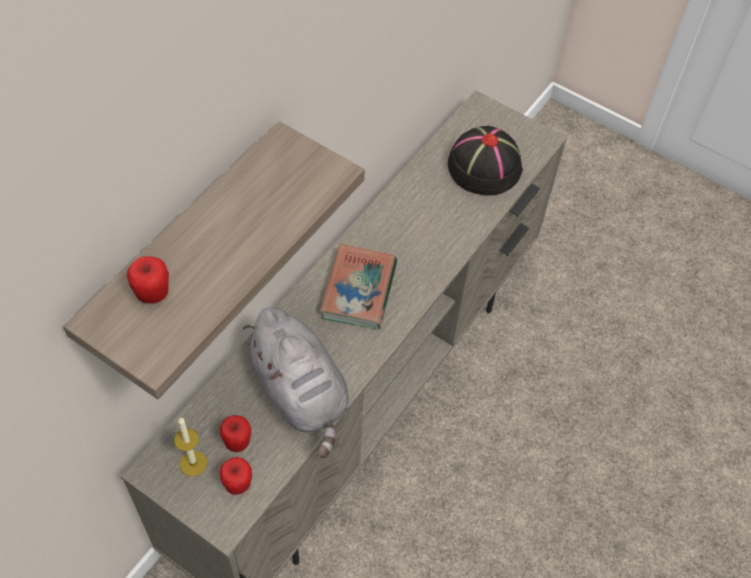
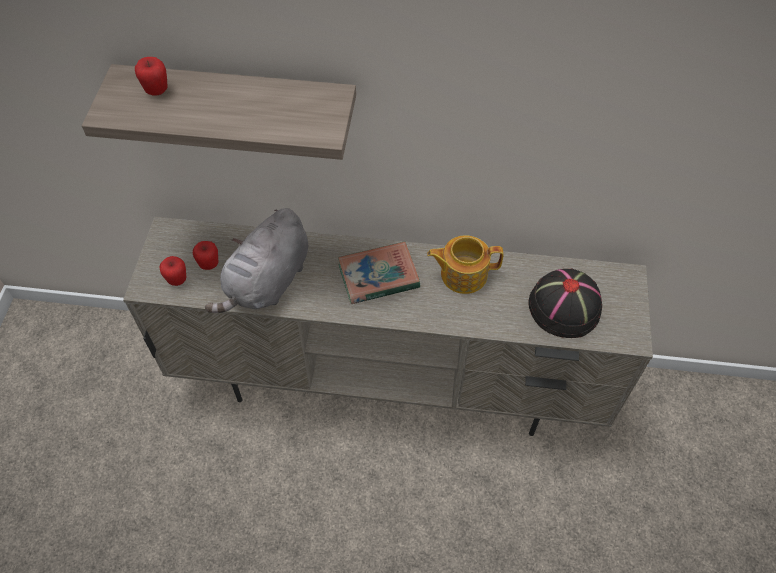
camera: 65 degrees right, 0 degrees up
(193, 463) = (181, 248): candle -> none
(400, 222) = (462, 274): none -> teapot

